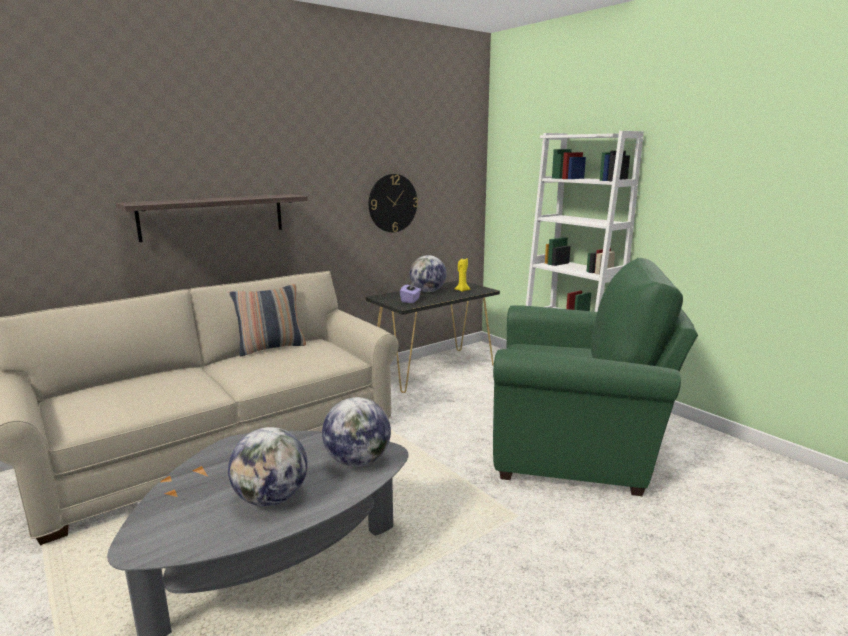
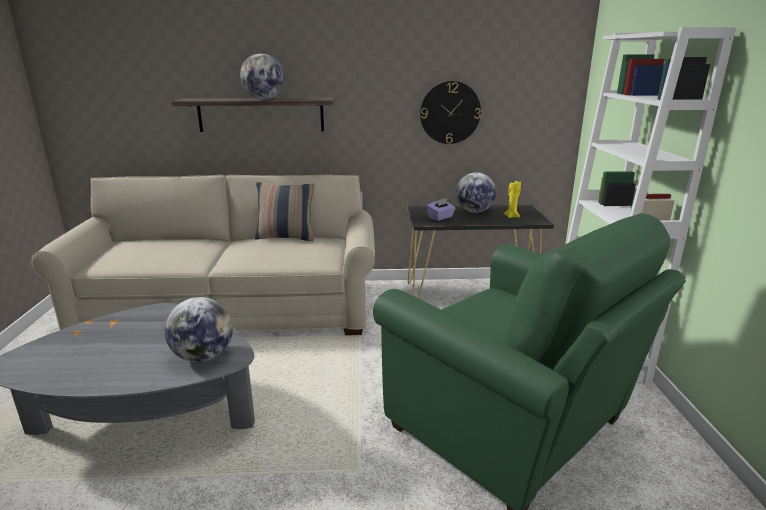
camera: 35 degrees right, 5 degrees up
(271, 499) = (111, 362): globe -> globe (264, 99)

